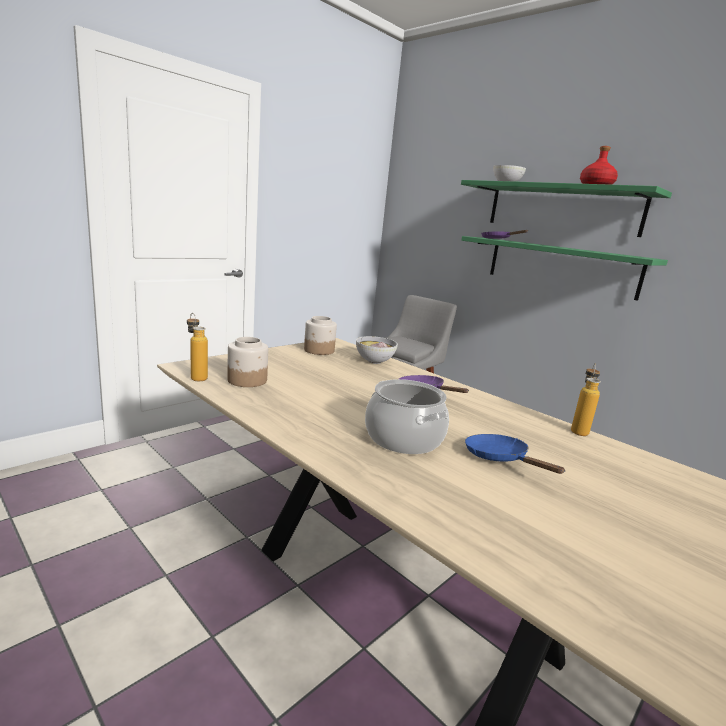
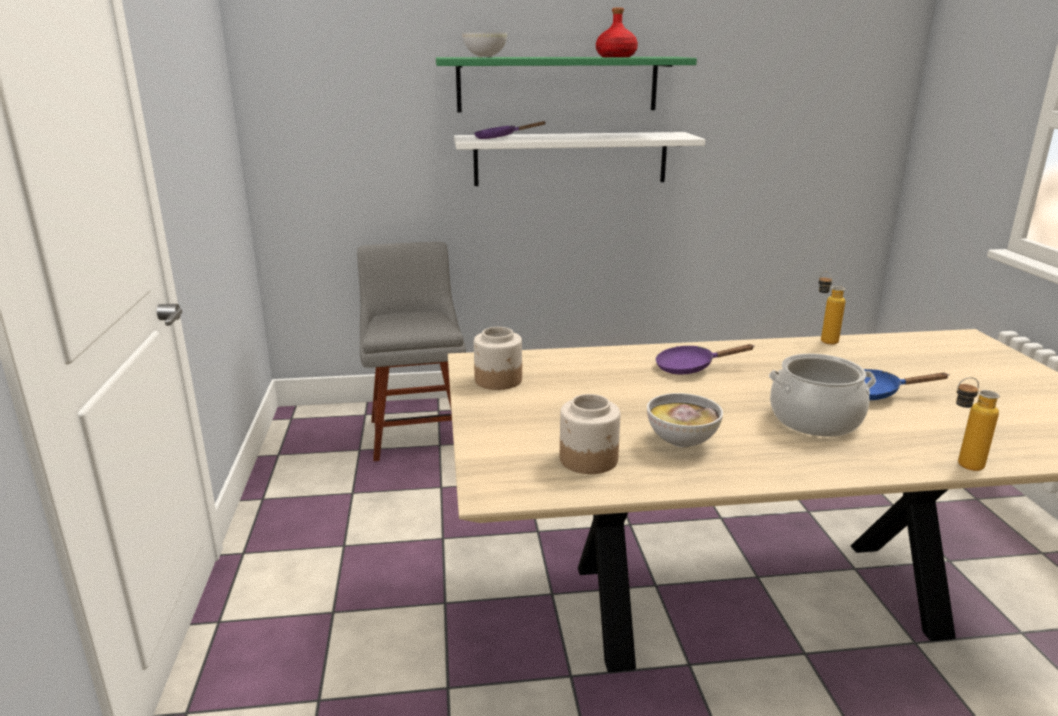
camera: 50 degrees left, 5 degrees up
(196, 377) = (547, 493): bottle -> bottle (960, 465)
(374, 361) = (573, 361): bowl -> bowl (682, 442)
(561, 267) = (571, 158): green shelf -> white shelf

